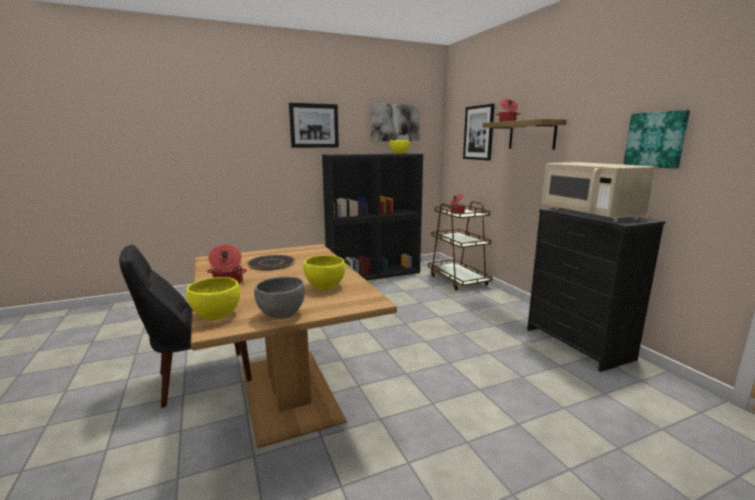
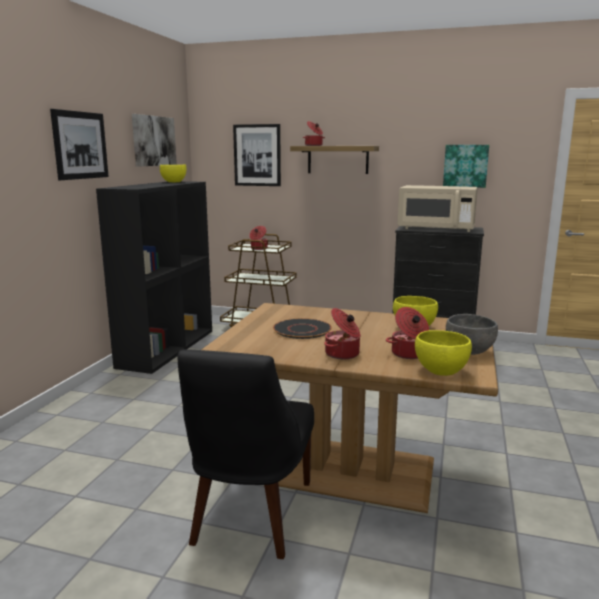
camera: 50 degrees left, 0 degrees up
(250, 298) = (409, 354): none -> cooking pot

